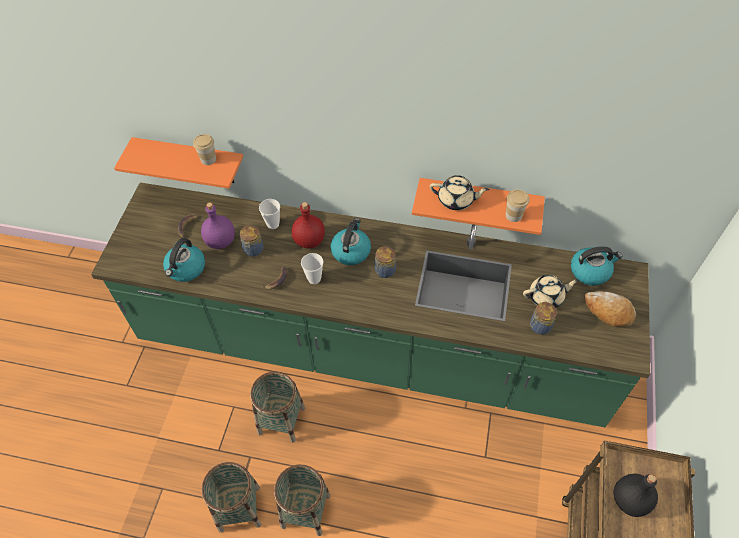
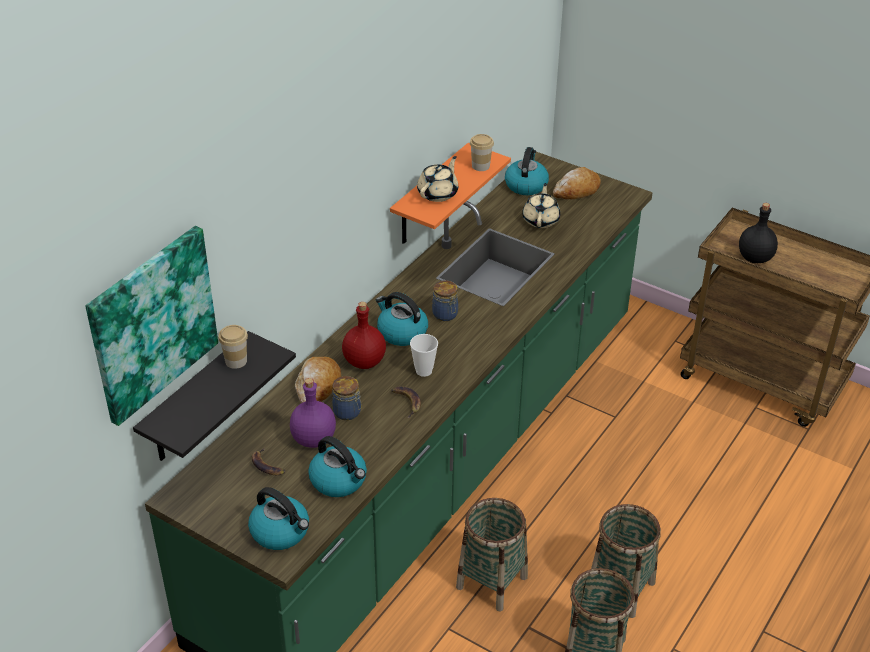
camera: 70 degrees left, 15 degrees down
(132, 255) = (281, 532): none -> kettle
(142, 89) = (152, 323): none -> picture
(191, 161) = (196, 401): orange shelf -> black shelf
(273, 224) = (318, 386): cup -> bread
(539, 326) = (572, 235): jar -> none

